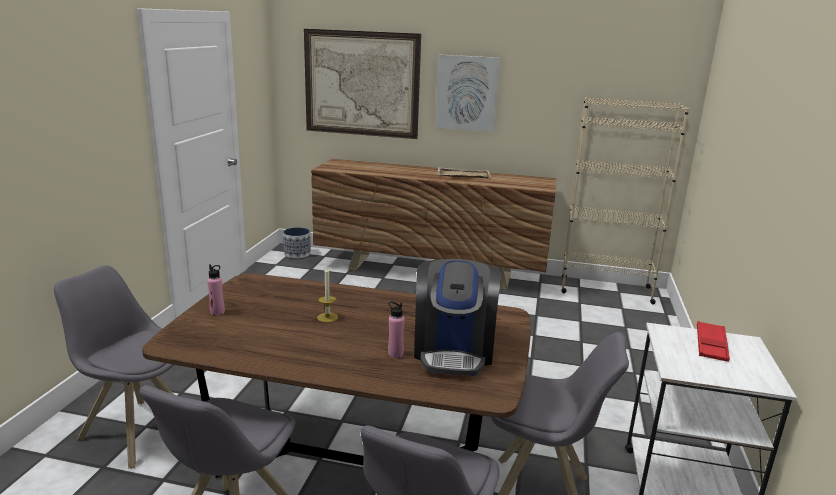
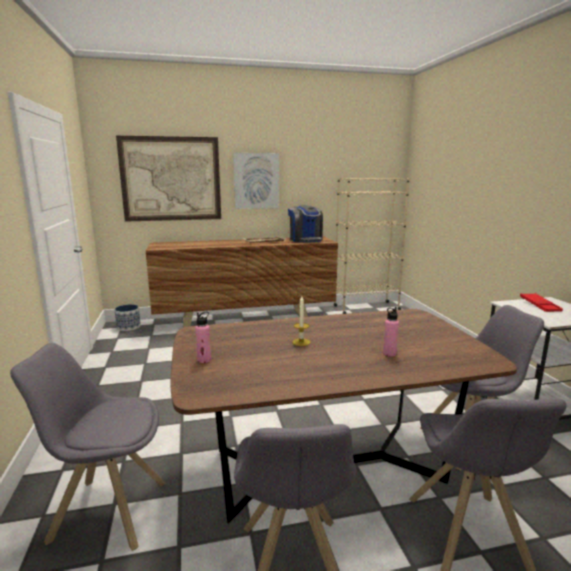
camera: 25 degrees left, 5 degrees down
(454, 350) = (421, 341): coffee machine -> coffee machine (305, 240)

